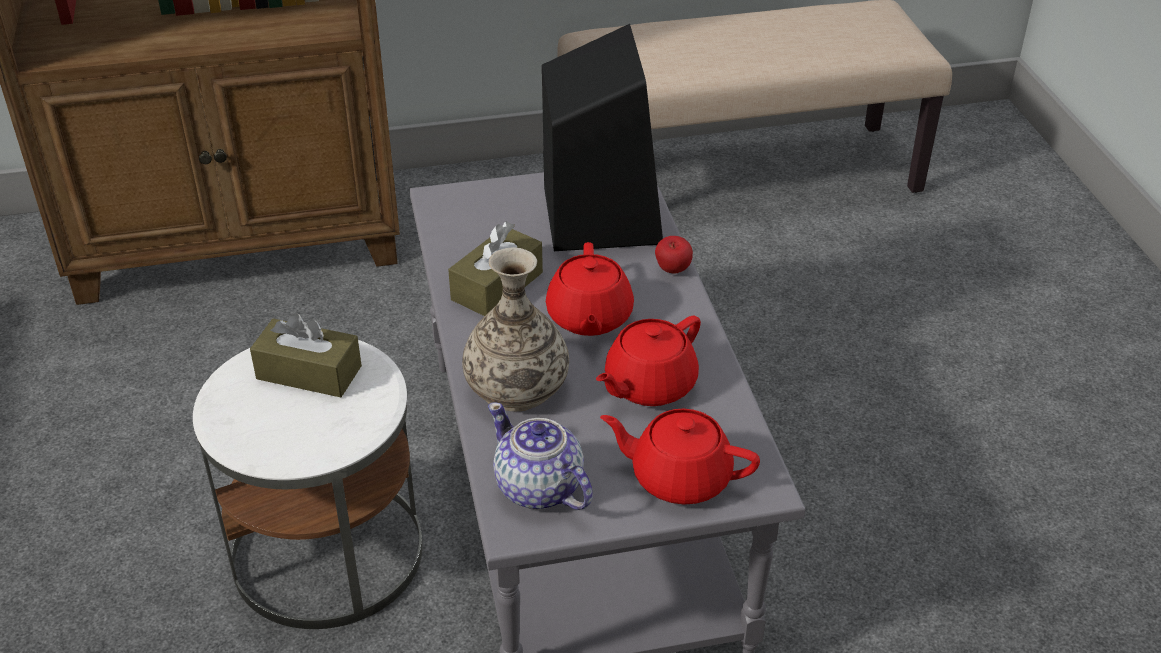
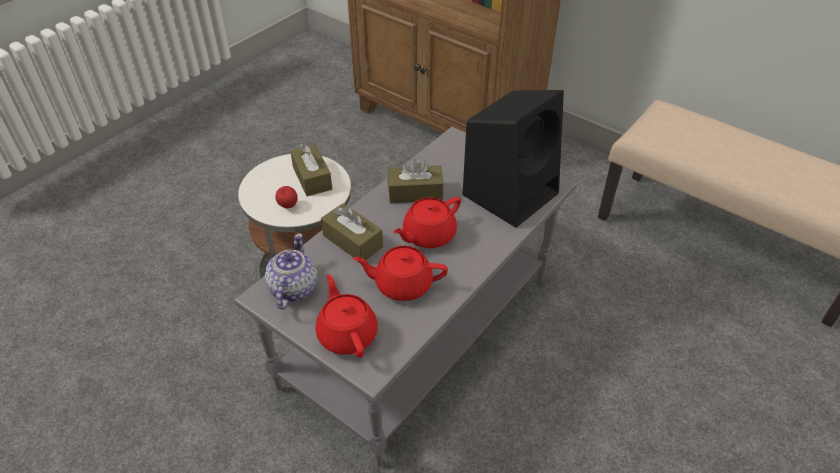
camera: 50 degrees right, 5 degrees up
(517, 387) = (353, 241): vase -> brown tissue box
(672, 271) = (498, 243): apple -> apple (288, 206)

